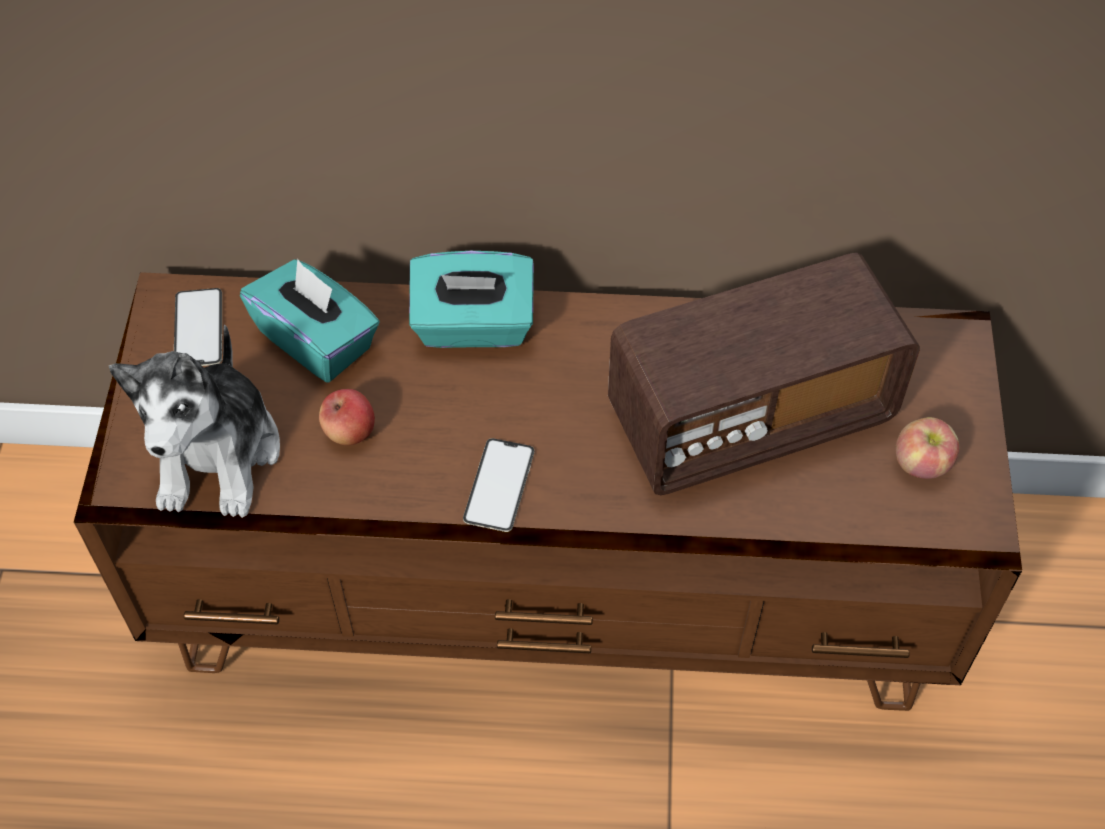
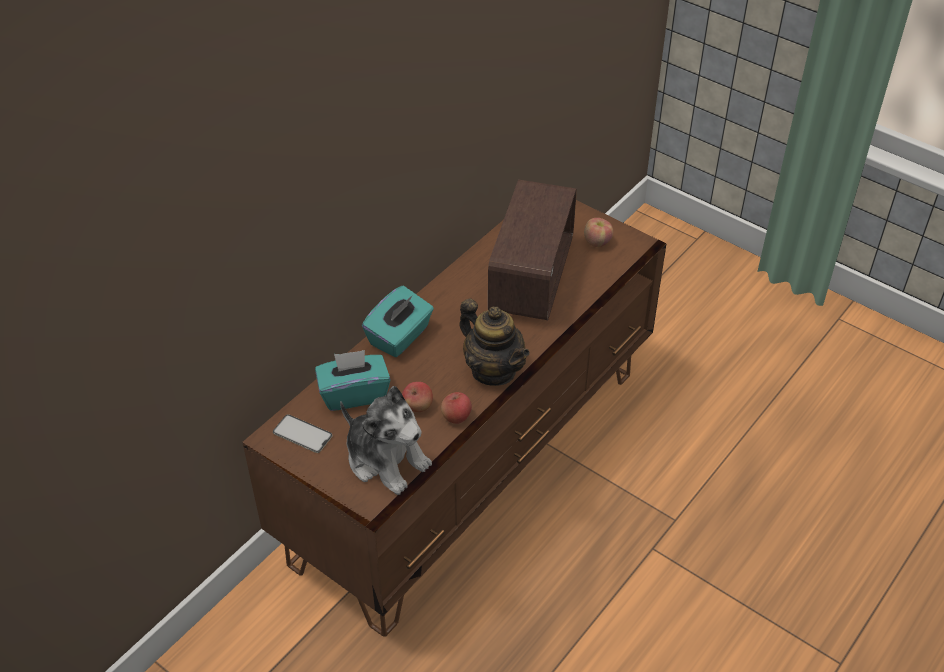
camera: 55 degrees left, 10 degrees down
(364, 493) = (456, 417): none -> apple
(499, 485) = (493, 370): phone -> teapot

